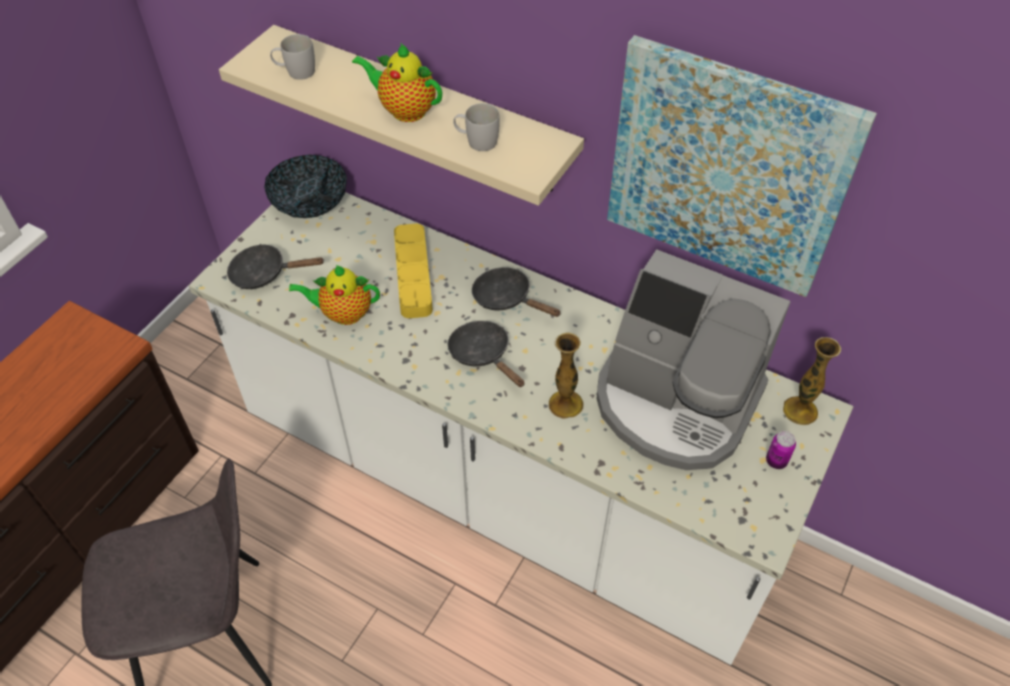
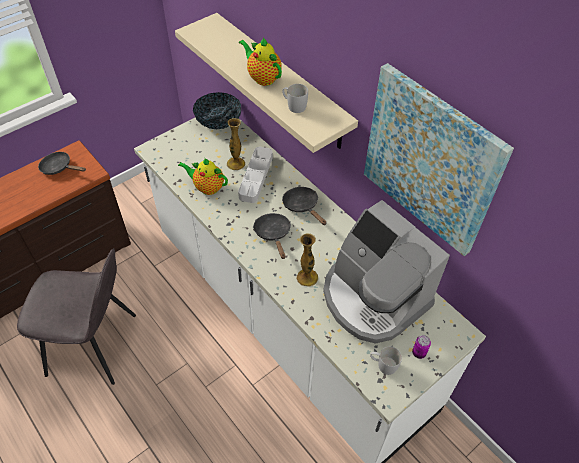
camera: 20 degrees right, 0 degrees up
(264, 273) = (176, 153): black frying pan -> black frying pan (59, 168)
(295, 71) = (214, 41): white mug -> white mug (383, 365)
(413, 274) = (256, 177): yellow tray -> grey tray
(800, 410) = (449, 328): vase -> vase (236, 164)

